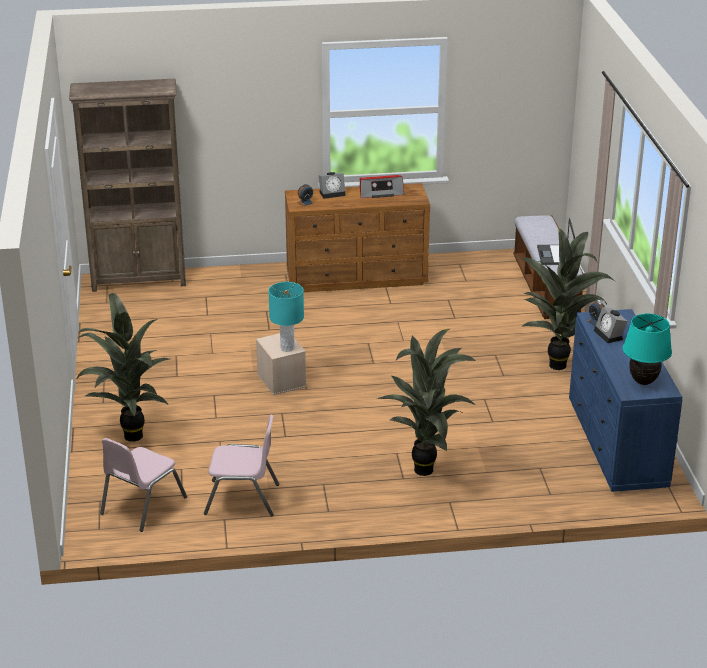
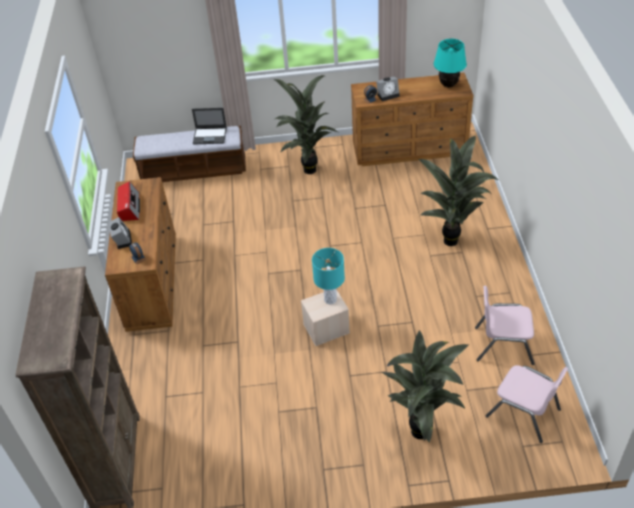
camera: 85 degrees left, 15 degrees up
(242, 499) = (503, 345): pink chair -> pink chair turned 90 degrees counterclockwise
(617, 444) = (410, 149): blue dresser -> brown dresser

